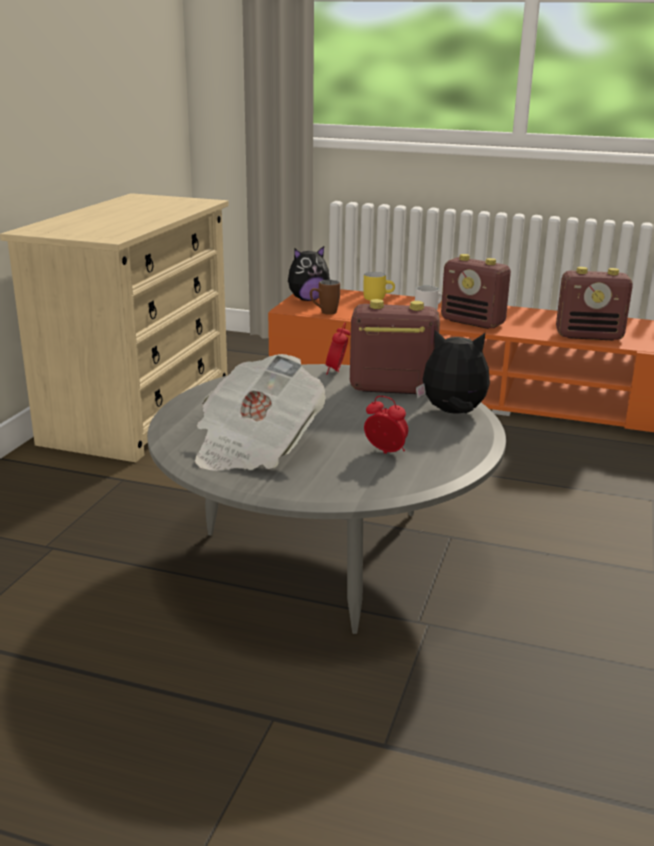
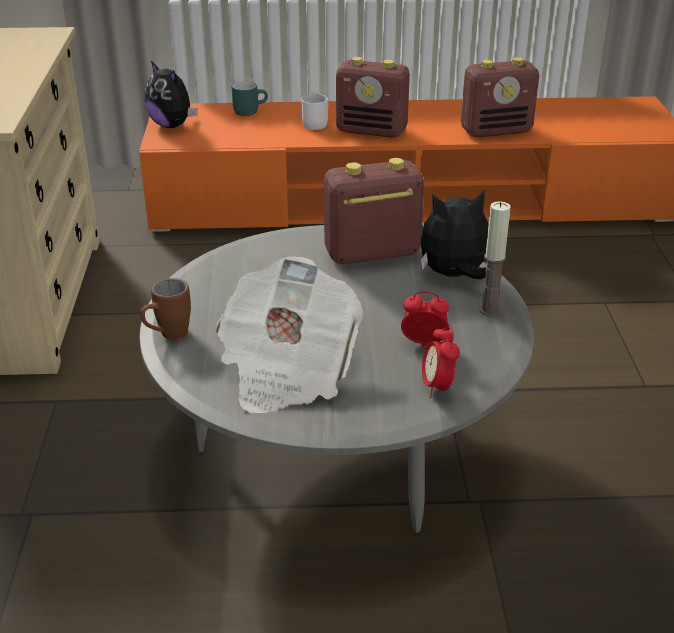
camera: 20 degrees left, 10 degrees up
(307, 299) = (172, 125): plush toy -> plush toy turned 90 degrees clockwise
(324, 313) = (204, 143): brown mug -> brown mug (167, 336)
(337, 371) = (299, 240): alarm clock -> alarm clock (437, 387)
(377, 298) = (249, 110): yellow mug -> turquoise mug
(465, 440) = (489, 310): none -> candle

